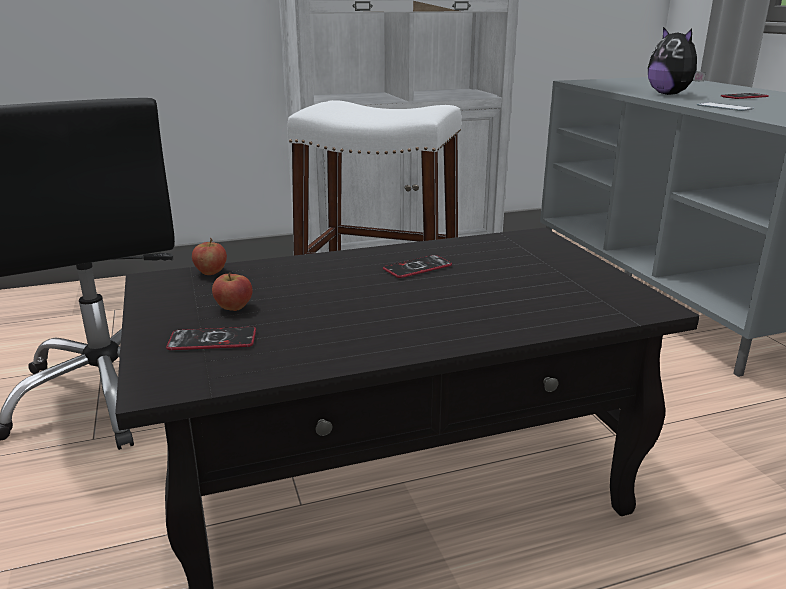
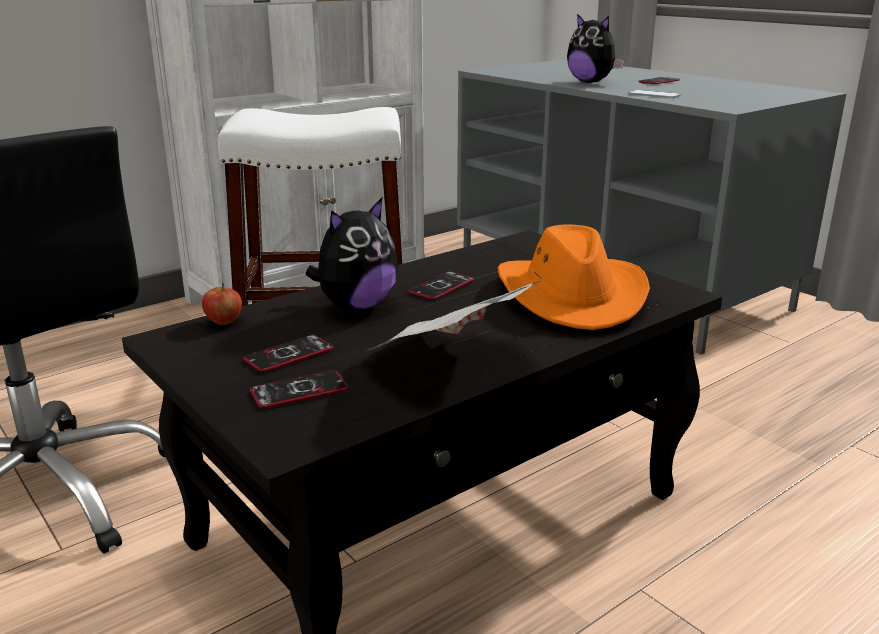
camera: 20 degrees left, 0 degrees up
(234, 308) = (288, 355): apple -> phone
(328, 274) = (356, 306): none -> plush toy
(360, 336) = (447, 362): none -> newspaper
(535, 293) = (572, 296): none -> orange hat

